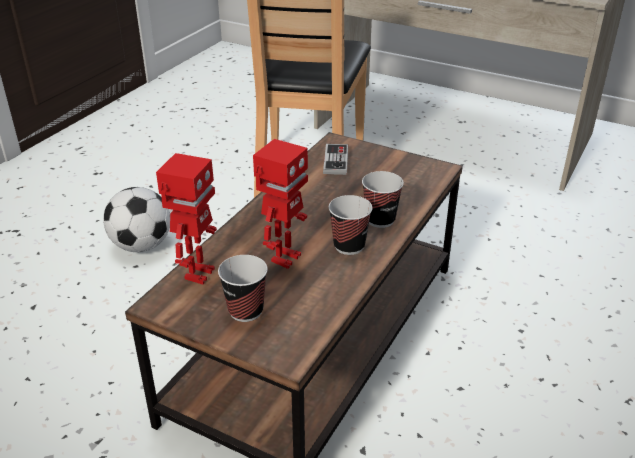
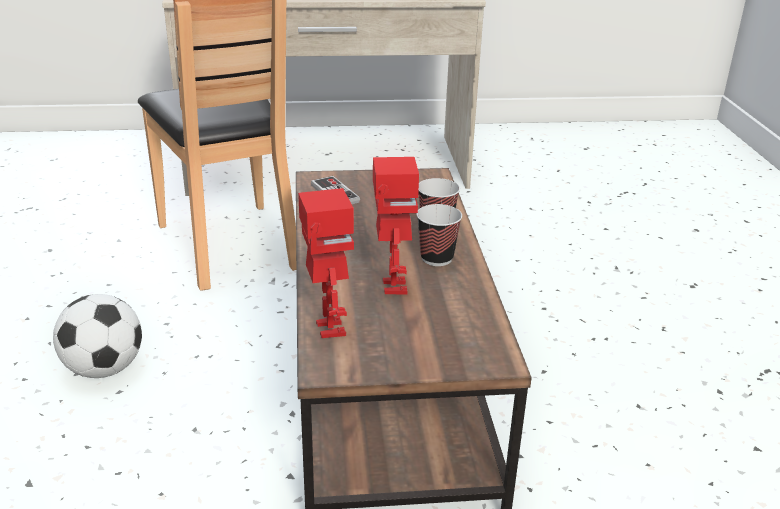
camera: 35 degrees left, 5 degrees down
(245, 311) = (415, 341): cup -> none

